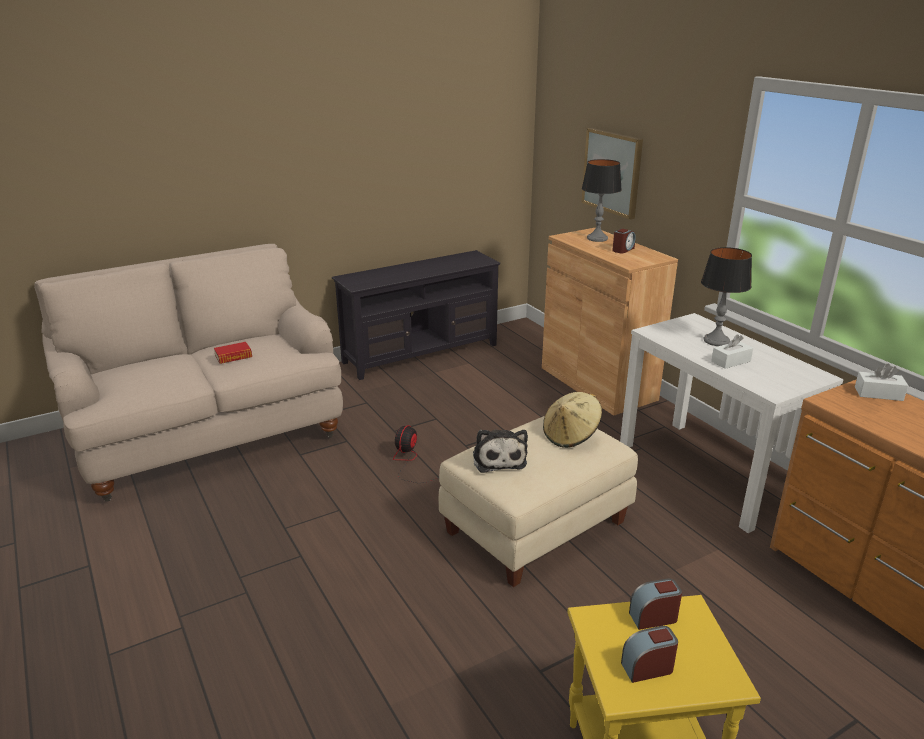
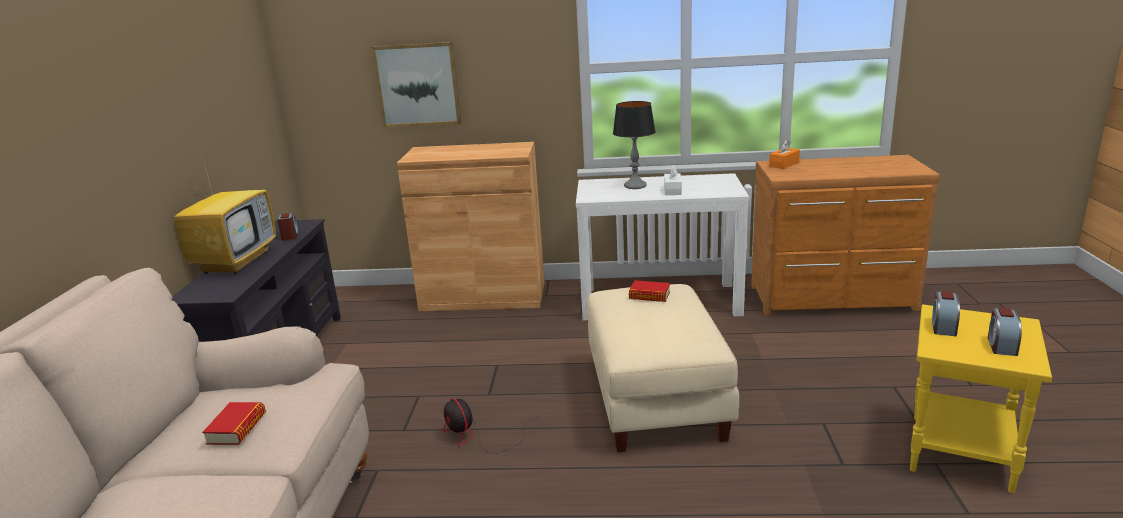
camera: 55 degrees left, 5 degrees down
(403, 269) = (236, 261): none -> television
(498, 458) = (650, 336): plush toy -> none
(571, 436) = (649, 295): beige hat -> book
(597, 238) = (441, 151): table lamp -> none
(623, 250) = (483, 149): alarm clock -> alarm clock (290, 235)
(878, 394) = (784, 164): white tissue box -> orange tissue box

